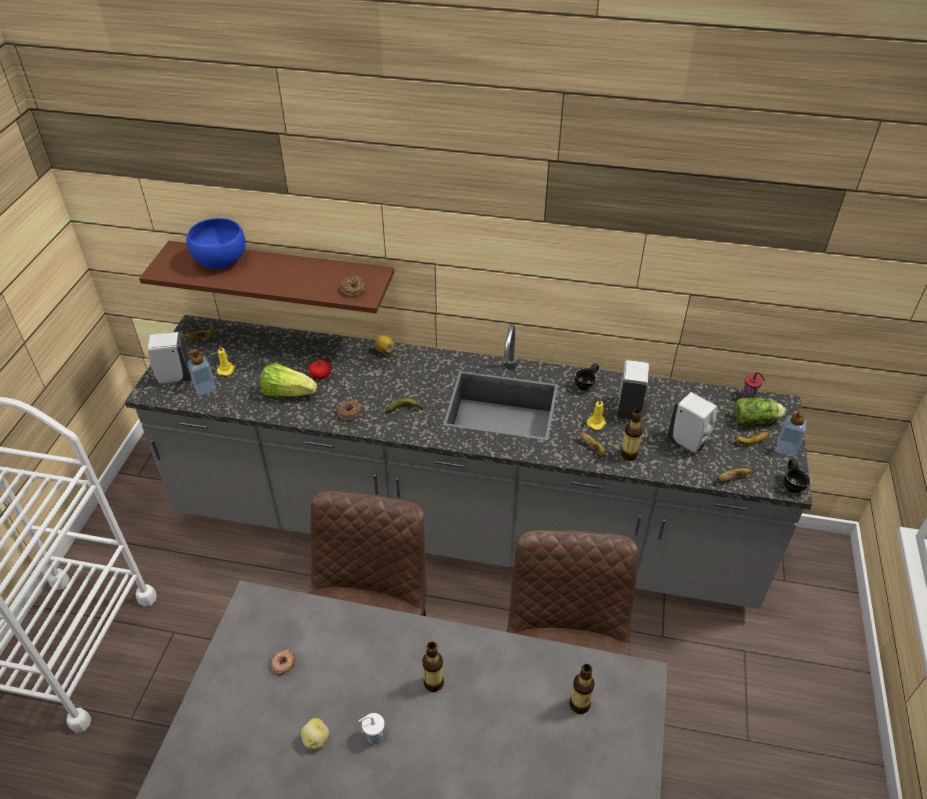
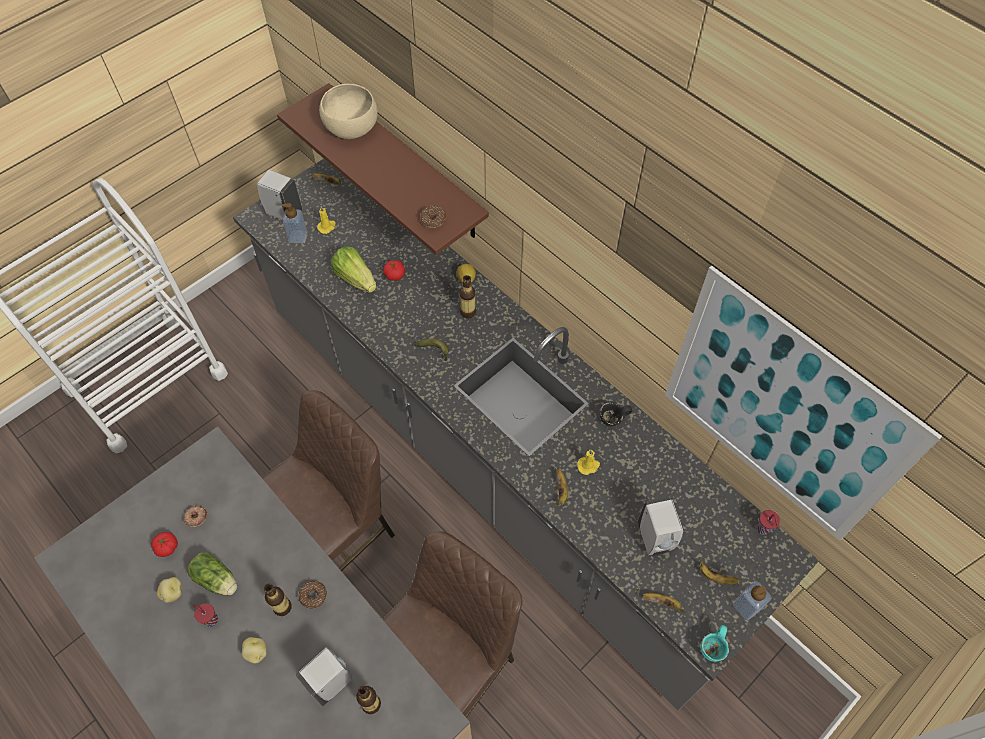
camera: 35 degrees right, 15 degrees up
(220, 260) = (351, 127): blue bowl -> beige bowl
(276, 706) = (167, 547): none -> tomato
(349, 412) = (388, 327): donut -> donut (313, 596)
(374, 737) = (210, 619): white cup -> red cup
(442, 734) = (256, 653): none -> potato
(628, 454) = (587, 516): bottle -> bottle (468, 312)
(629, 408) = (632, 468): white soap dispenser -> white soap dispenser (331, 682)
(734, 270) = (781, 411): none -> picture
(757, 420) = (746, 558): lettuce -> lettuce (217, 580)
(793, 486) = (713, 649): black mug -> turquoise mug

